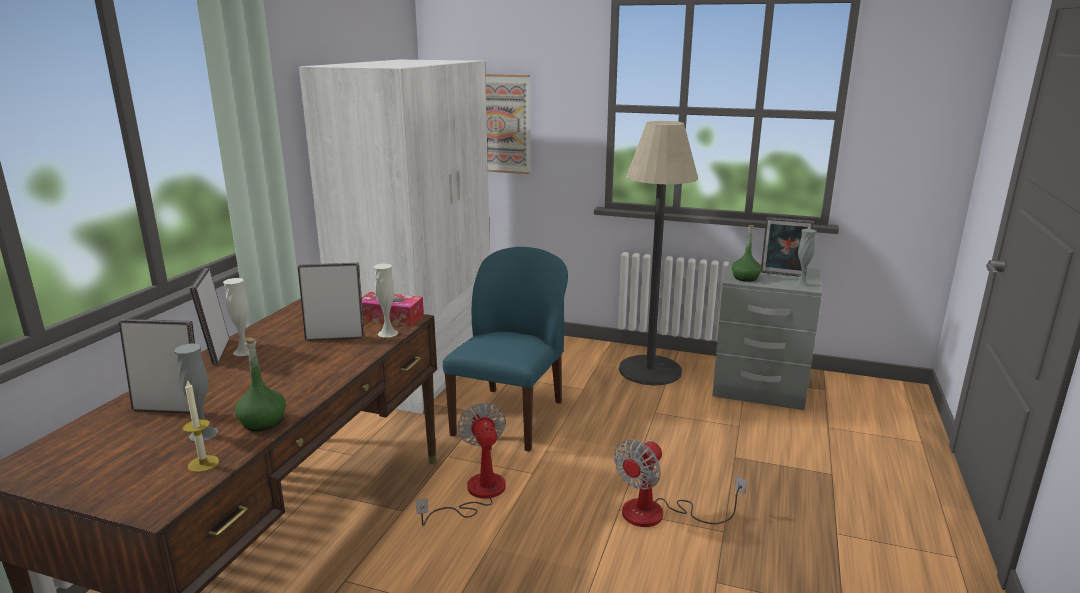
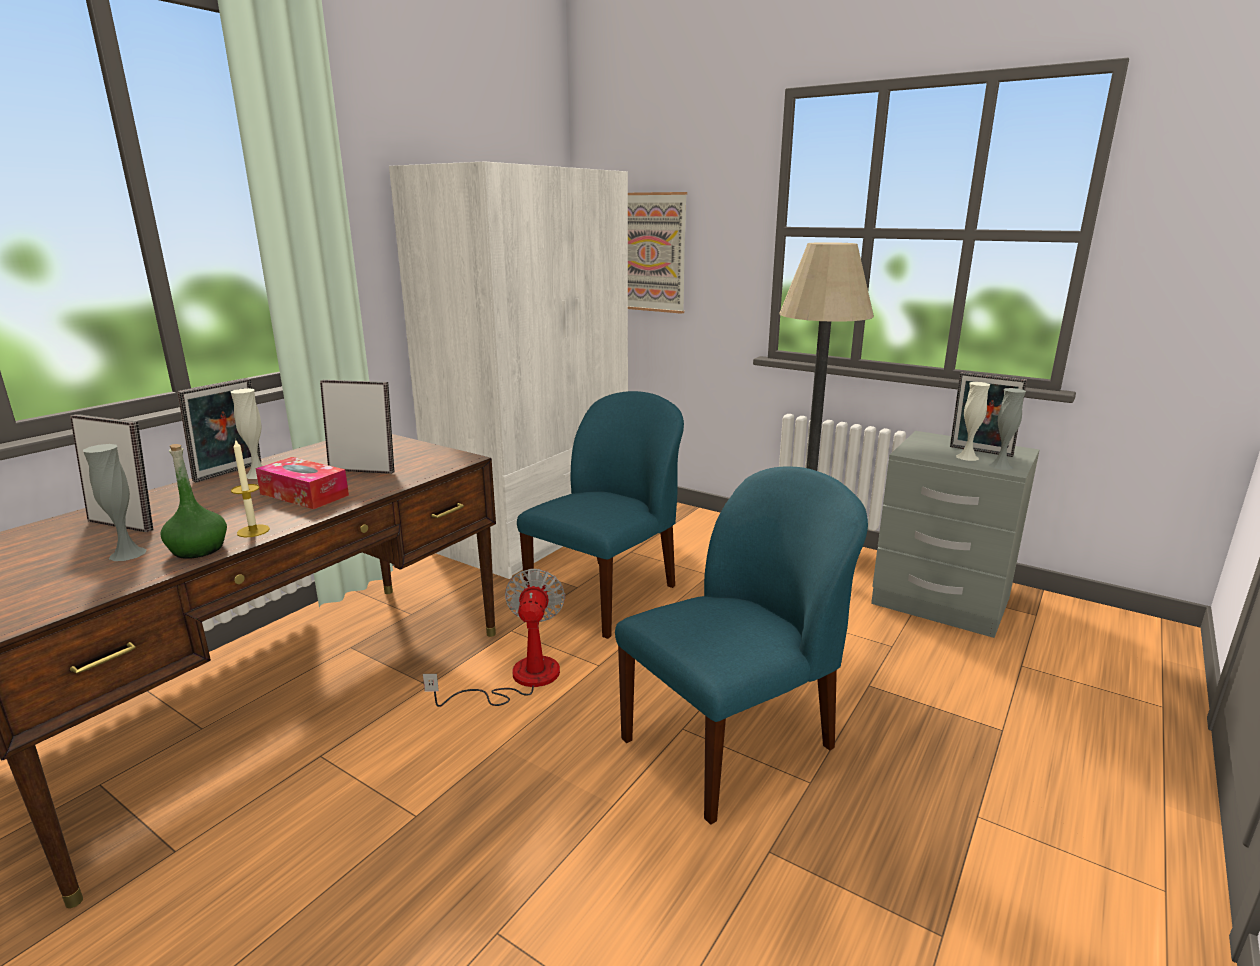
camera: 15 degrees right, 0 degrees up
(203, 464) = (92, 586): candle -> candle (253, 531)
(217, 352) = (230, 473): picture frame -> picture frame turned 150 degrees counterclockwise
(388, 333) = (423, 471): white vase -> white vase (967, 457)
(390, 318) = (441, 455): tissue box -> tissue box (304, 494)
(658, 514) = (731, 743): fan -> blue chair
(745, 278) = (923, 452): green bottle -> none

